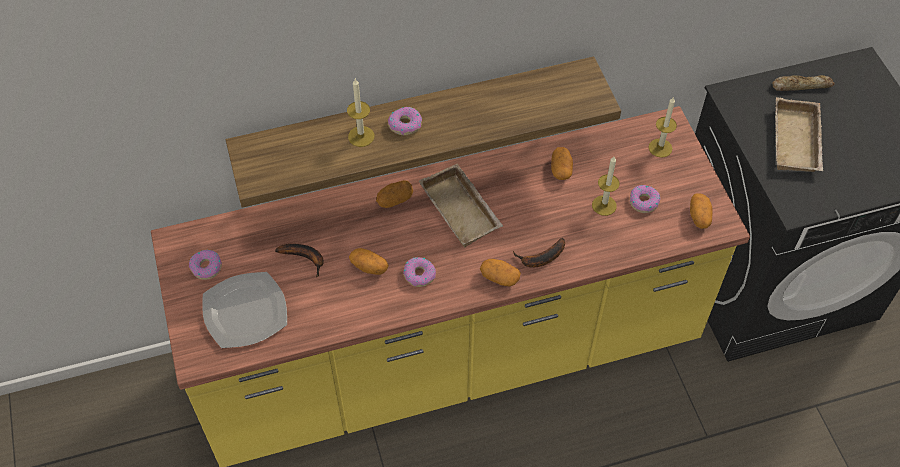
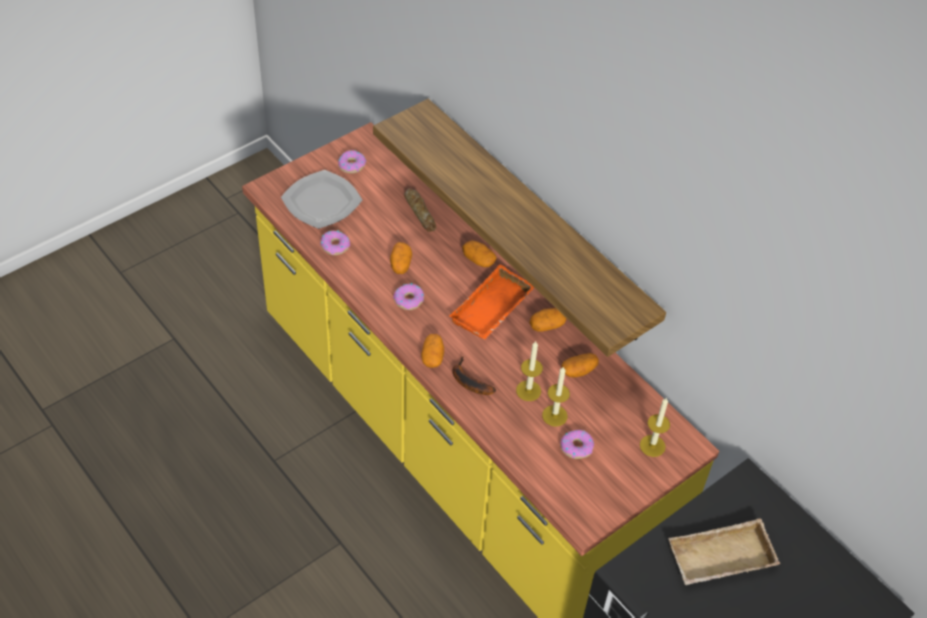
camera: 65 degrees right, 5 degrees down
(305, 258) = (389, 221): banana -> none
(361, 136) = (474, 176): candle -> candle (528, 390)
(405, 124) = (503, 200): donut -> donut (335, 246)
(463, 210) = (493, 310): beige tray -> orange tray
(699, 217) = (583, 499): potato -> potato (547, 325)
(801, 85) = (805, 549): bread -> bread (420, 212)

